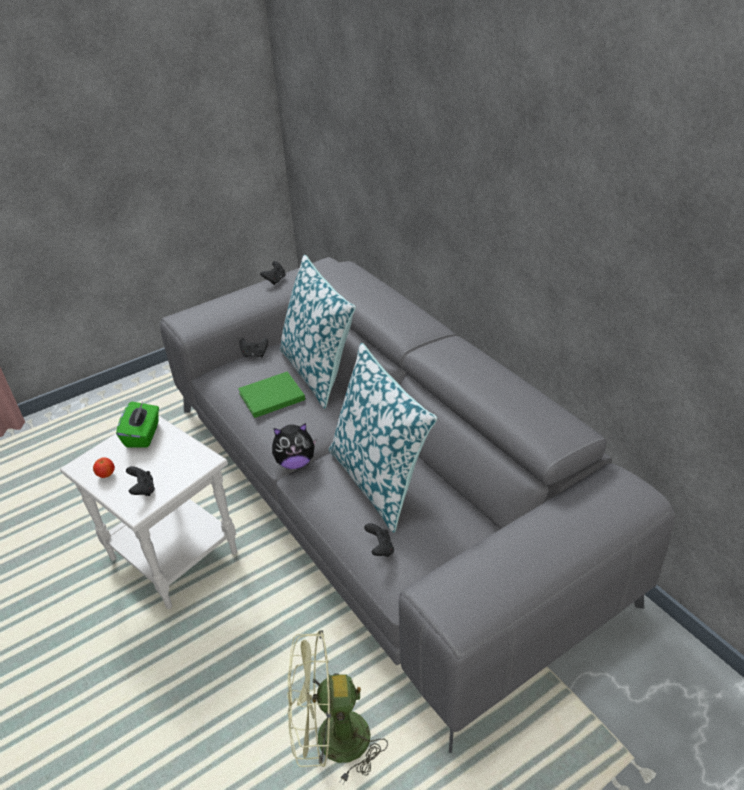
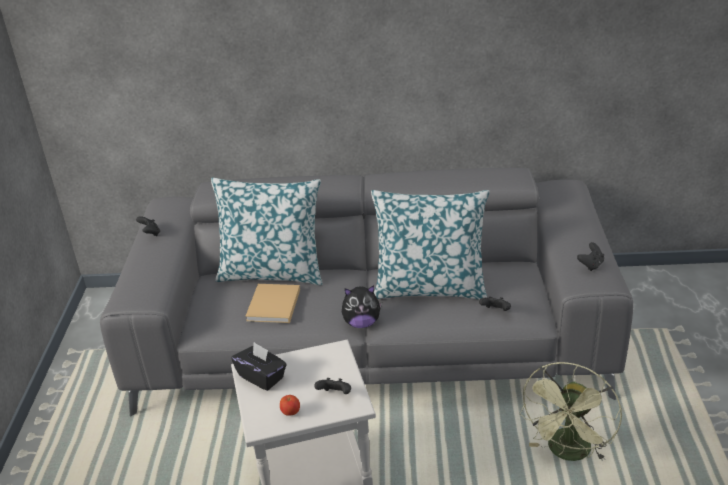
camera: 55 degrees left, 5 degrees down
(143, 435) = (262, 377): green tissue box -> black tissue box
(254, 354) = (203, 296): black game controller -> black game controller (591, 265)
(270, 397) = (273, 306): green book -> beige book
(295, 462) = (362, 323): plush toy -> plush toy turned 60 degrees clockwise

